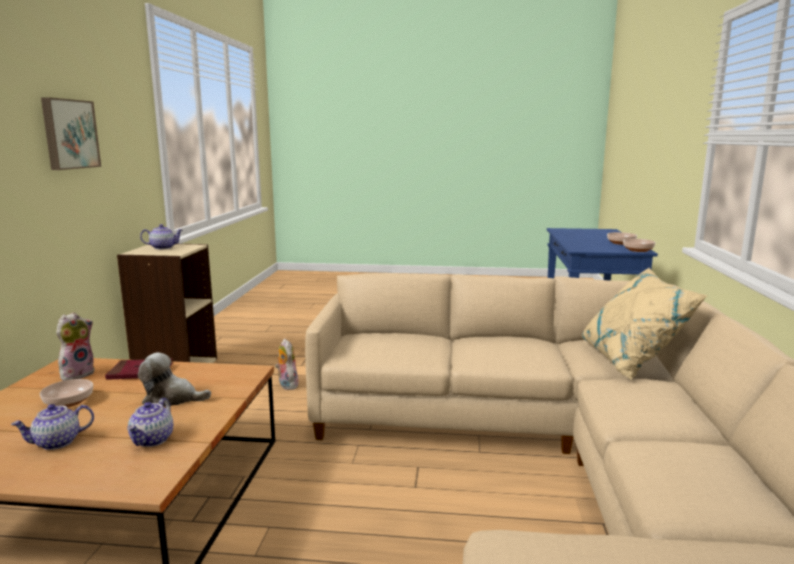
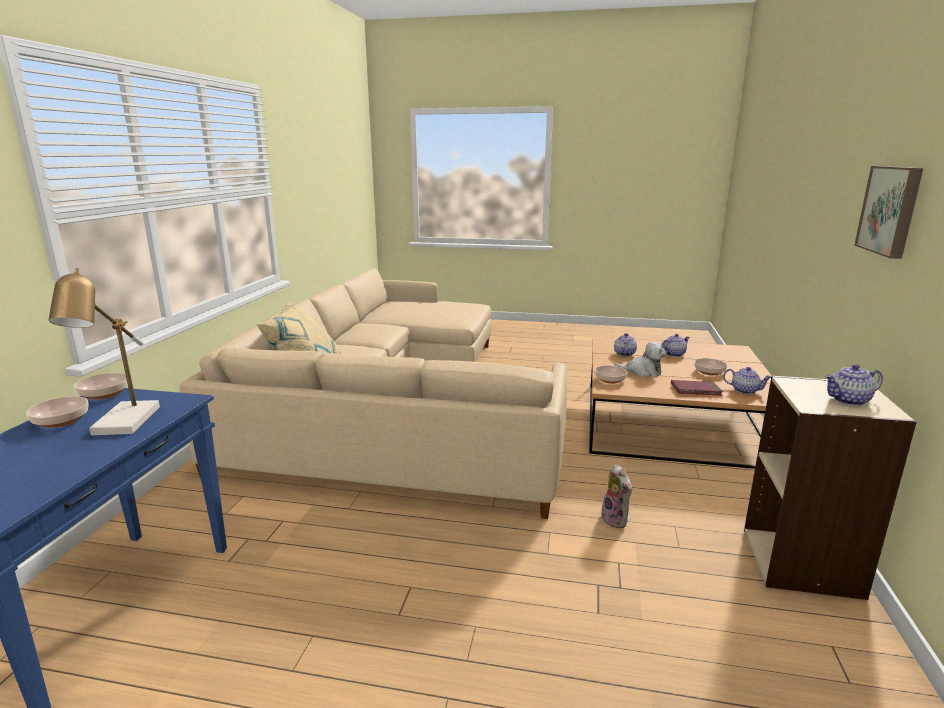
camera: 175 degrees left, 5 degrees up
(78, 374) = (745, 390): plush toy -> teapot
(234, 383) = (610, 380): none -> bowl
(583, 243) = (123, 424): none -> table lamp

